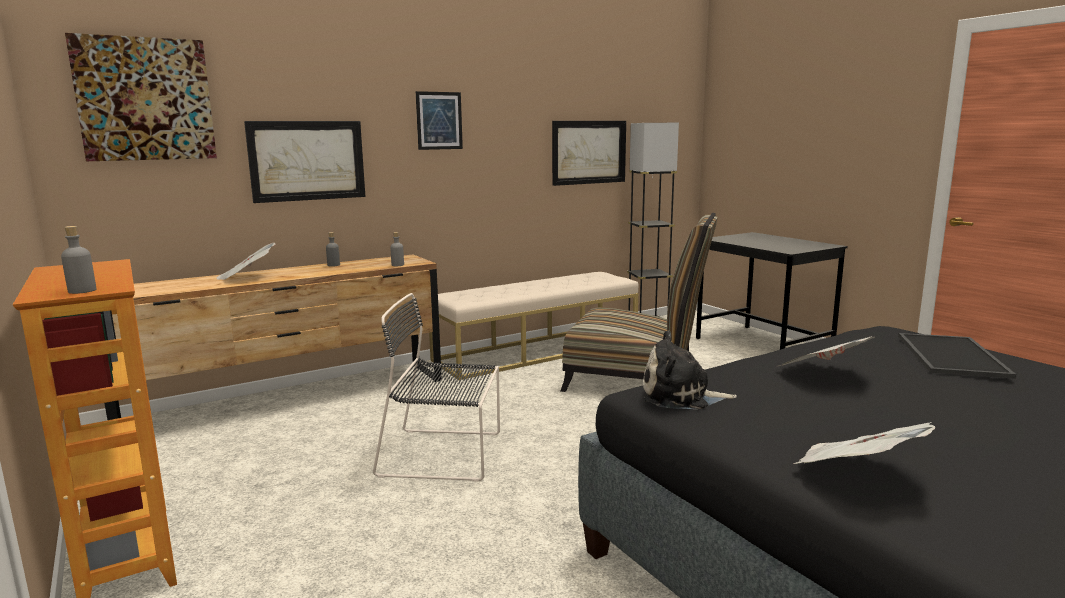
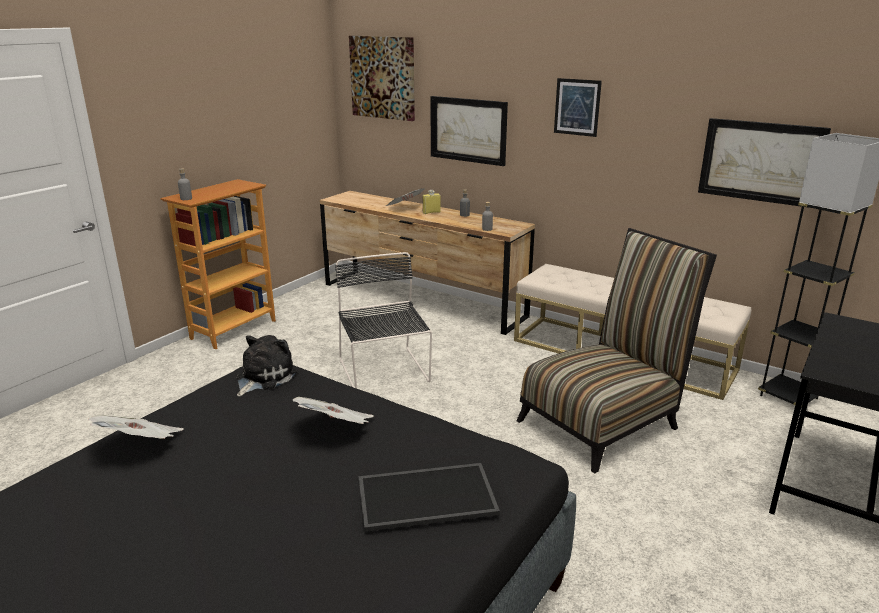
camera: 65 degrees right, 10 degrees up
(293, 272) = (431, 212): none -> yellow bottle
(637, 381) = (604, 421): chair -> chair turned 120 degrees counterclockwise
(681, 396) = (263, 377): plush toy -> plush toy turned 45 degrees clockwise

